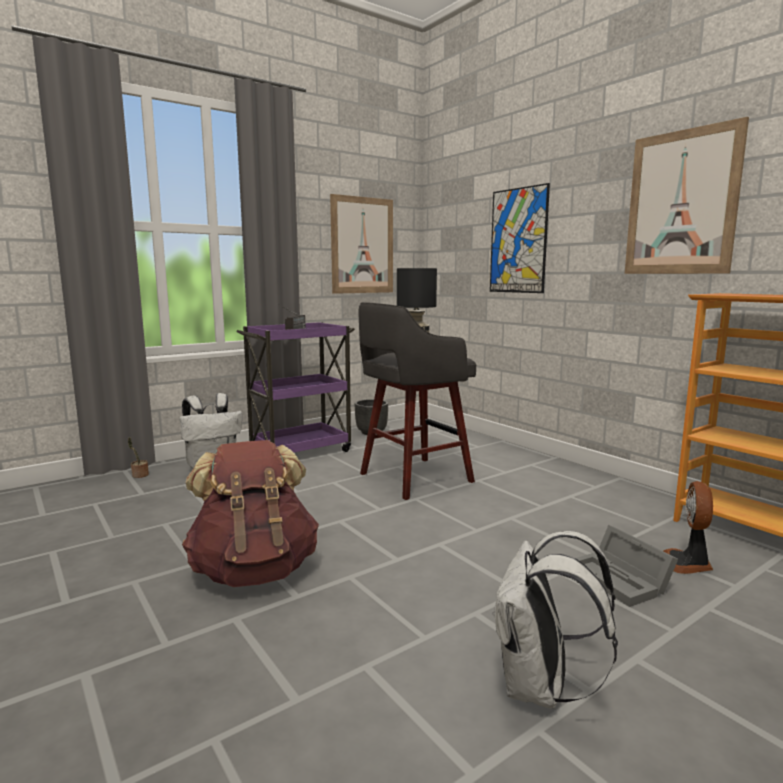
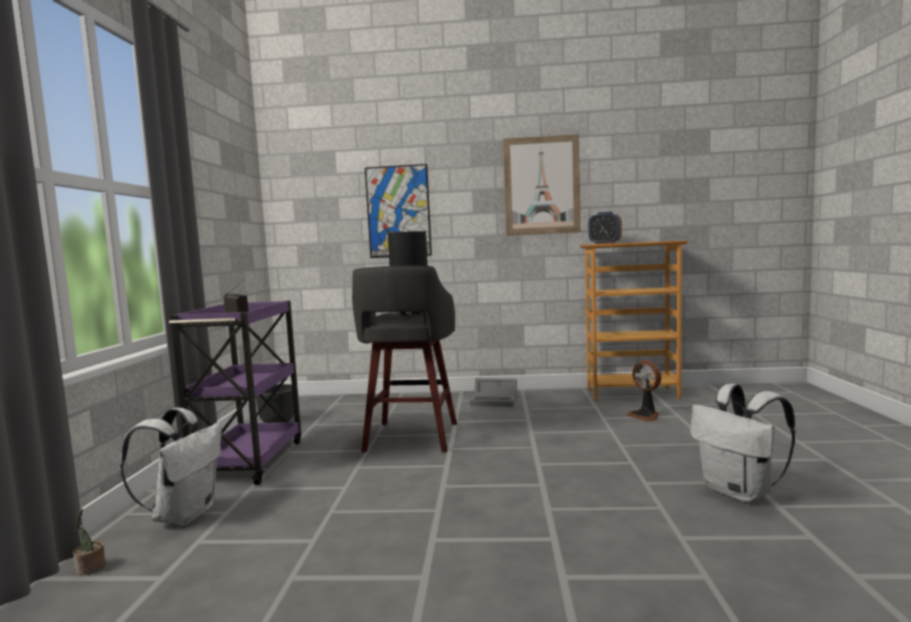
camera: 50 degrees left, 5 degrees down
(254, 570) = (483, 547): brown backpack -> none
(362, 245) = (229, 215): picture -> none
(622, 580) = (646, 435): grey storage box -> grey storage box (495, 401)
(741, 294) = (605, 243): none -> alarm clock

